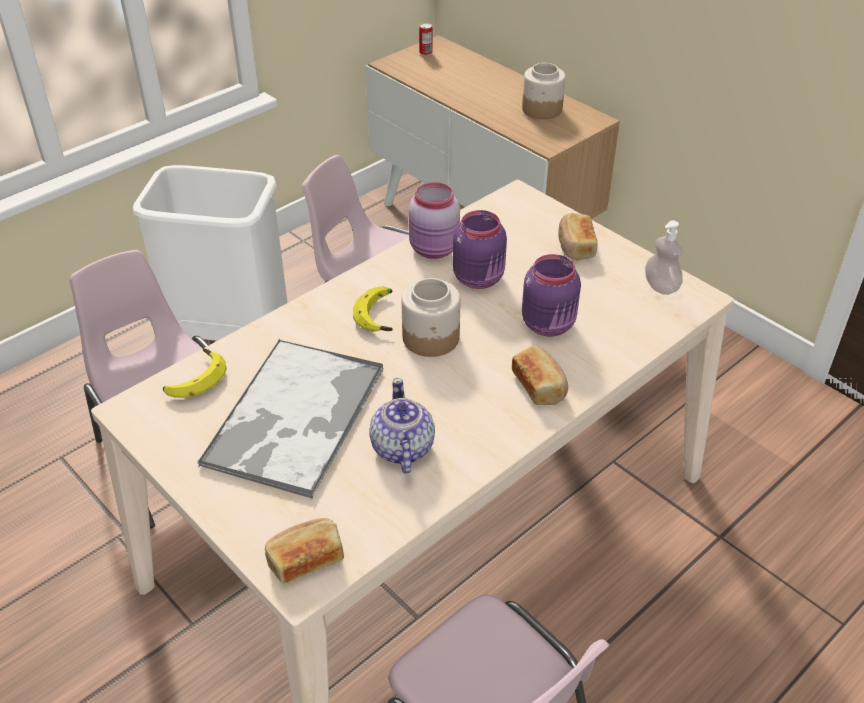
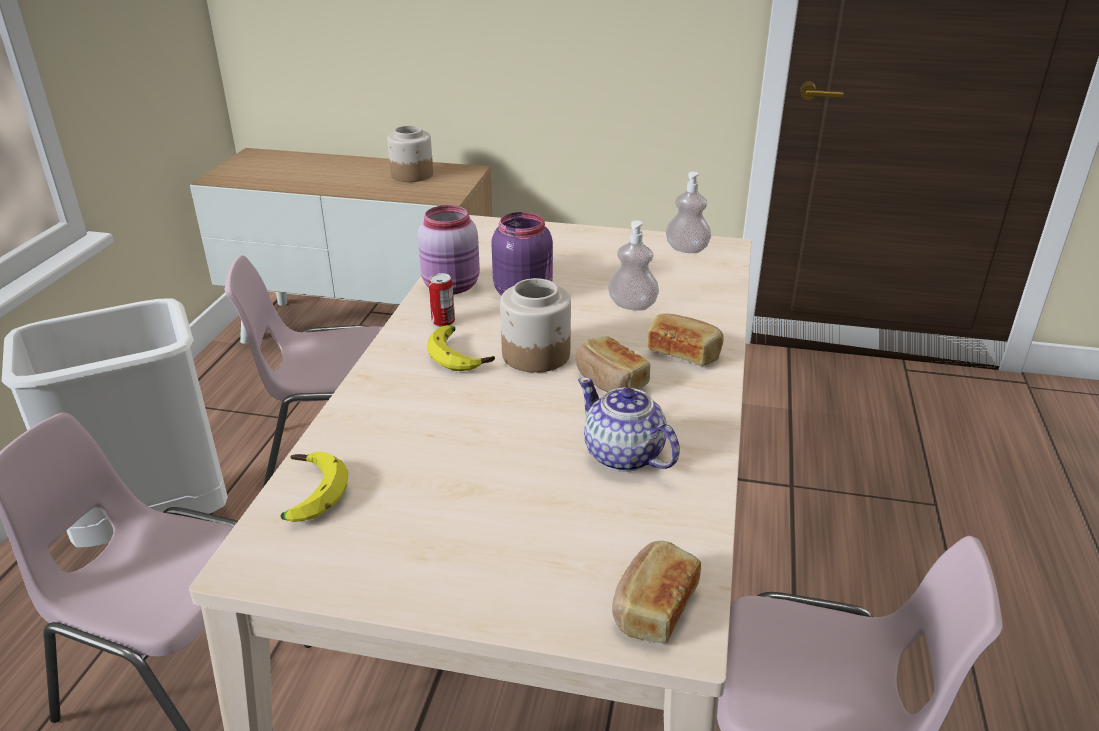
camera: 35 degrees left, 10 degrees down
(294, 418) = (476, 479): tray -> none
(425, 52) = (247, 162): can -> can (443, 322)
(549, 324) = (632, 305): purple jar -> soap dispenser
(575, 246) = (580, 244): bread -> bread (610, 381)

